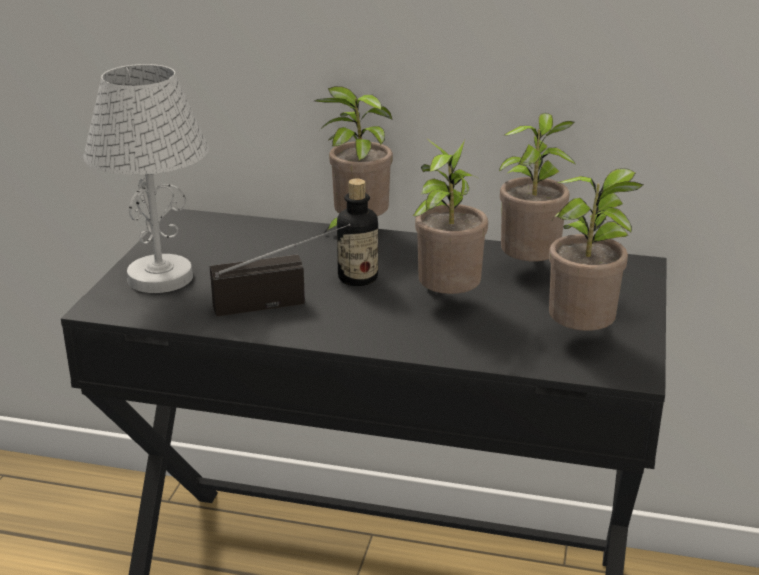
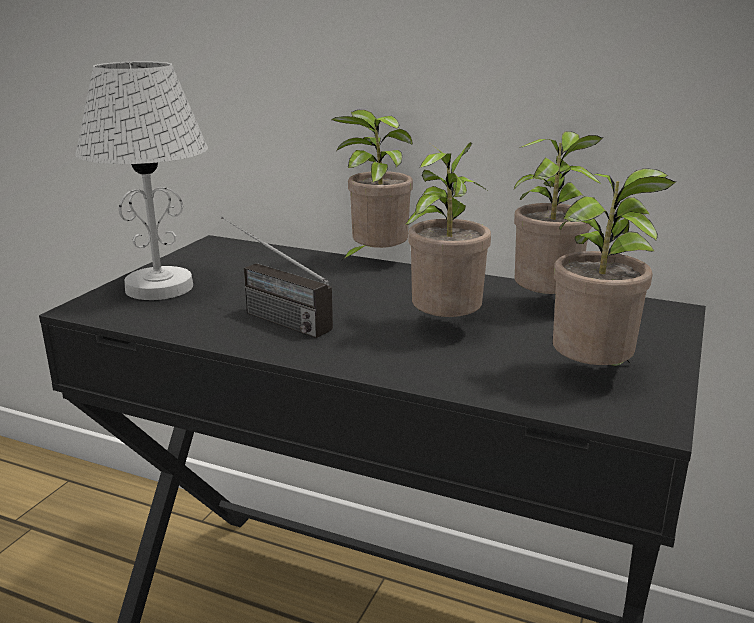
camera: 10 degrees right, 5 degrees down
(282, 301) = (268, 316): radio -> radio turned 135 degrees counterclockwise
(358, 278) = (357, 301): bottle -> none

